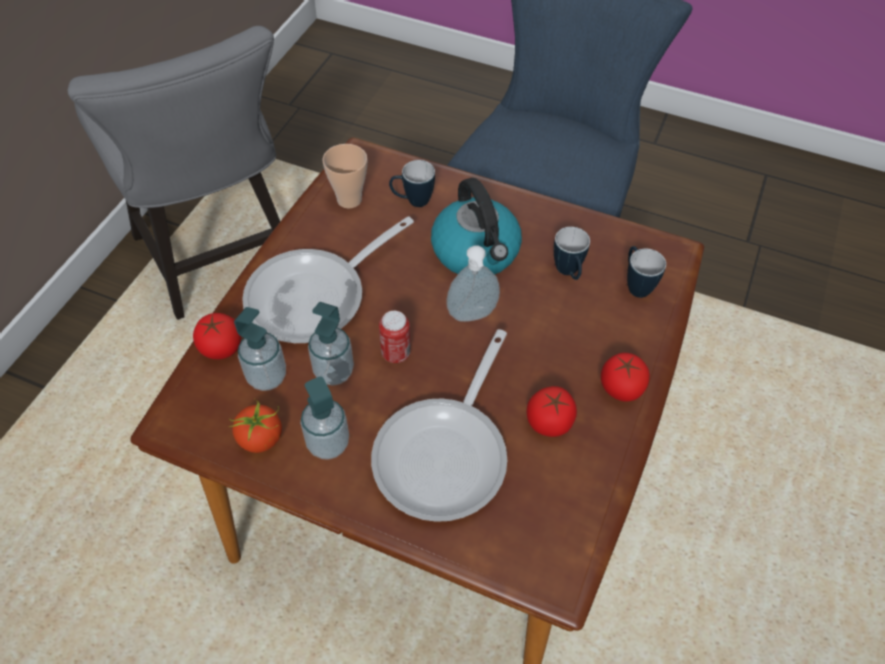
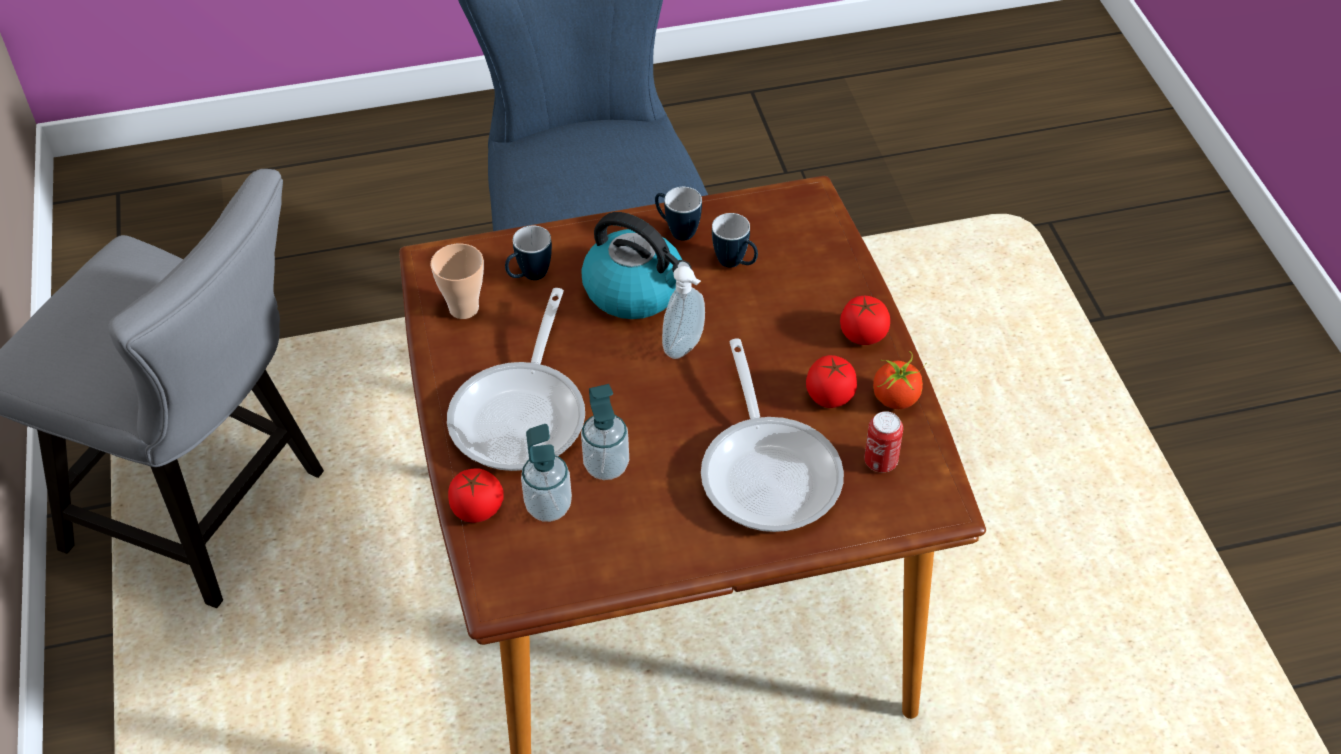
camera: 35 degrees left, 5 degrees down
(261, 438) = (597, 558): tomato -> tomato (896, 398)
(328, 444) = (661, 525): soap dispenser -> none
(396, 353) = (647, 418): can -> can (880, 462)
(635, 285) = (801, 242): mug -> mug (677, 231)

